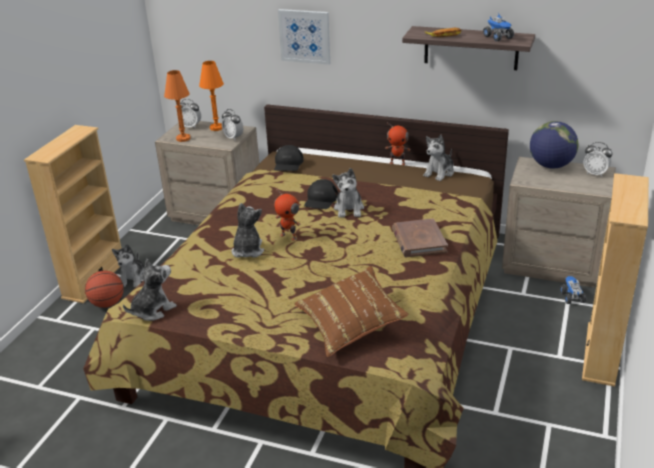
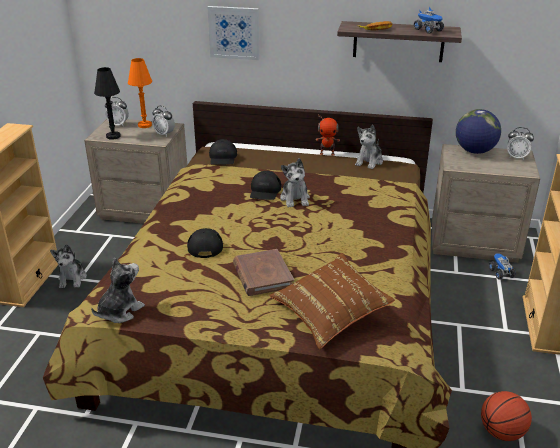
camera: 10 degrees left, 0 degrees up
(107, 303) = (49, 306): basketball -> basketball (501, 432)
(183, 138) = (113, 136): orange table lamp -> black table lamp
(247, 250) = (205, 244): plush toy -> black cap
(289, 236) = (243, 228): toy robot -> none
(418, 241) = (371, 226): brown book -> brown book (262, 275)

